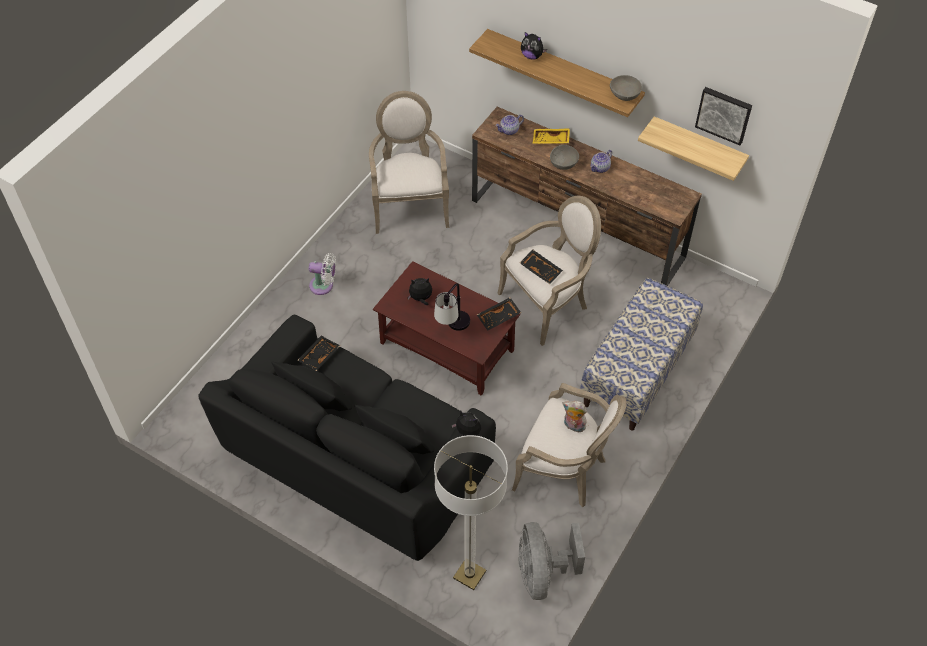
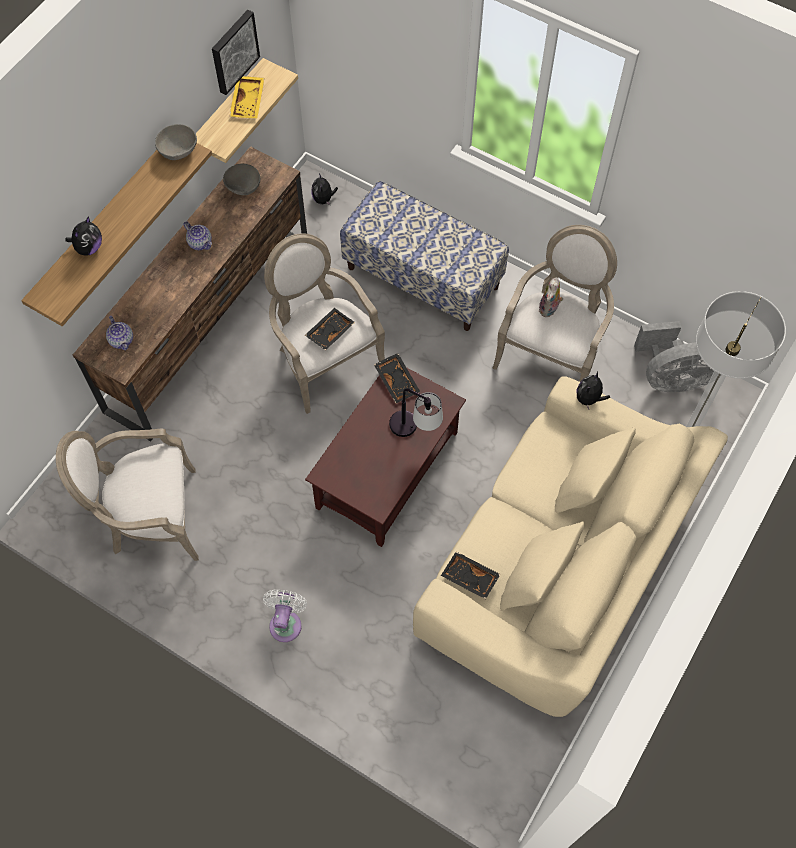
camera: 90 degrees left, 10 degrees up
(357, 463) = (555, 565): black sofa -> beige sofa
(421, 298) = (367, 467): plush toy -> plush toy (324, 199)
(551, 140) = (146, 293): yellow tray -> yellow tray (248, 102)
(563, 164) = (190, 281): grey bowl -> grey bowl (244, 187)

